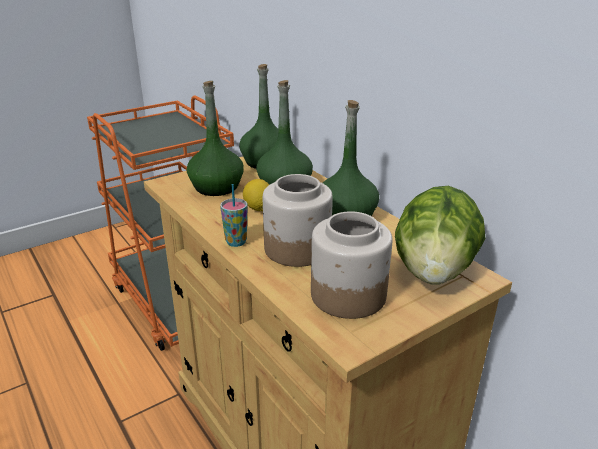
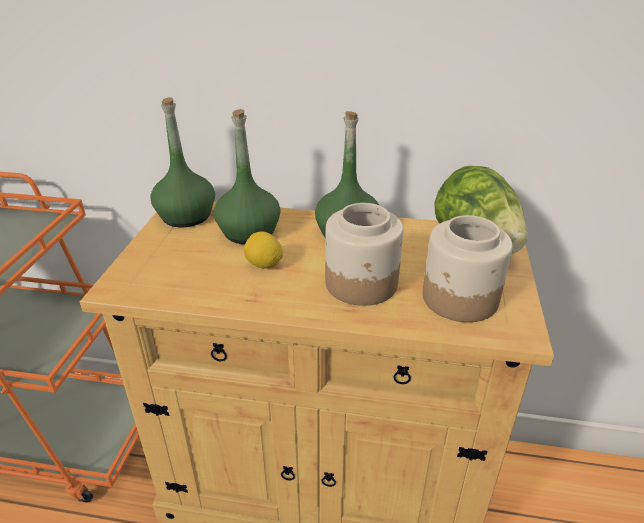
camera: 45 degrees left, 5 degrees up
(216, 187) = (182, 265): green bottle -> none
(236, 242) = (302, 308): cup -> none

